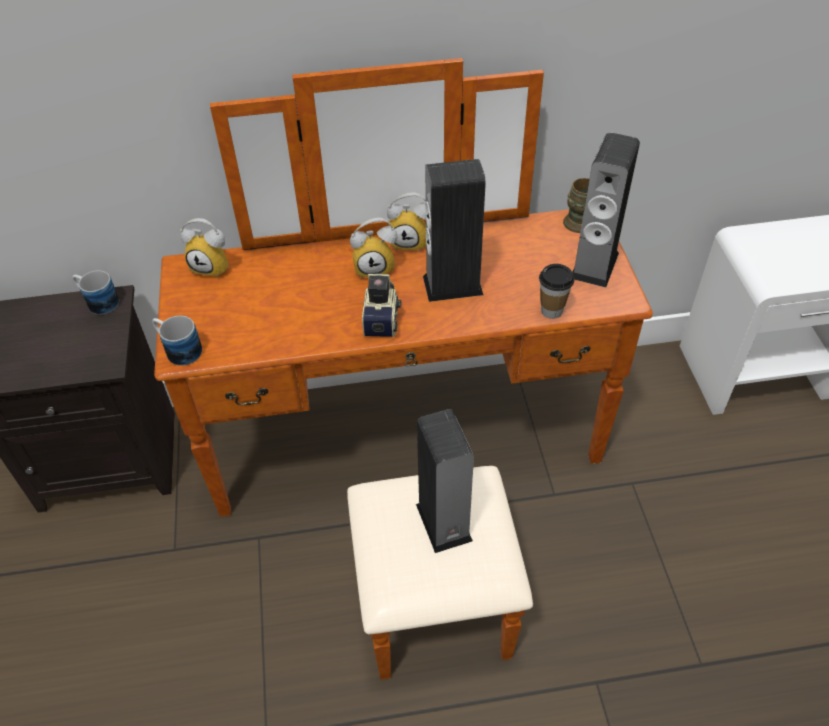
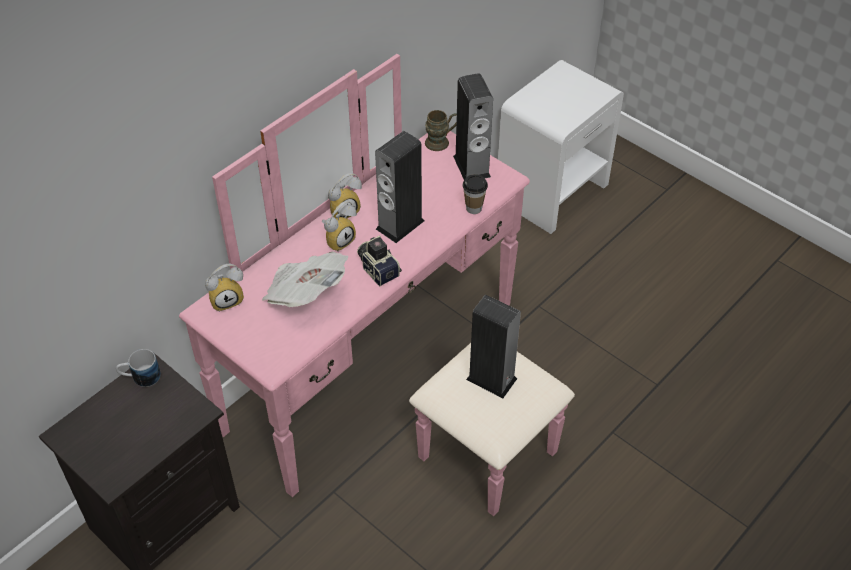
camera: 40 degrees left, 0 degrees up
(178, 349) = (268, 364): mug -> none
(288, 302) = (306, 293): none -> newspaper
(413, 472) = (397, 384): brown dresser -> pink dresser

